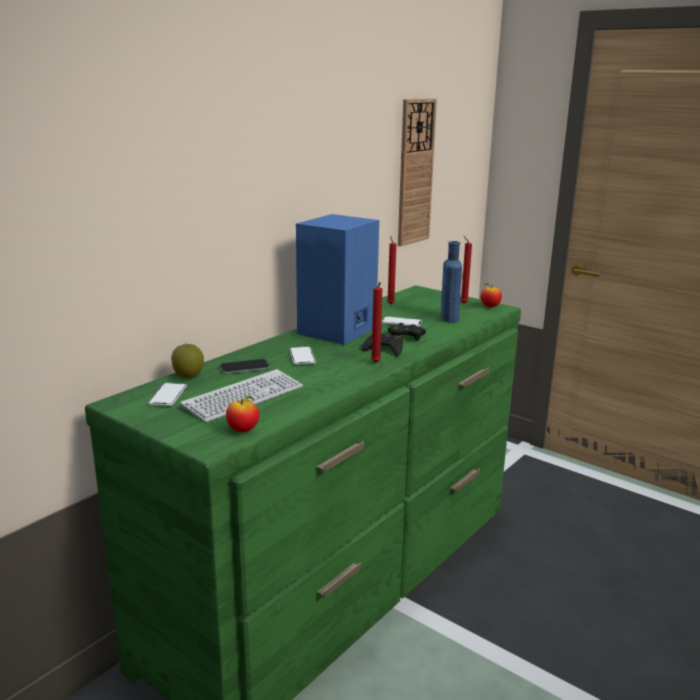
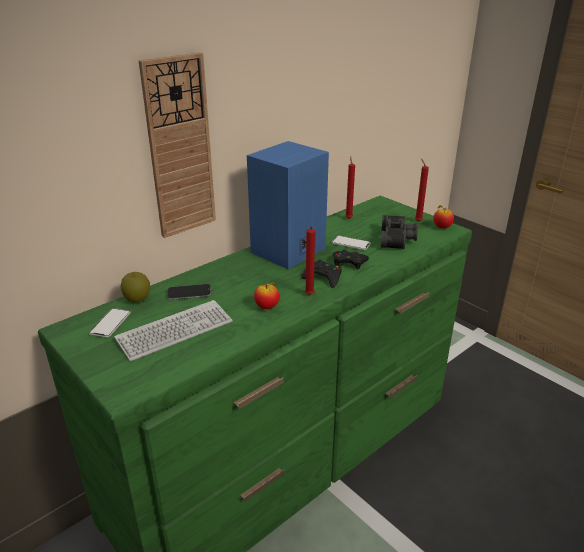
camera: 10 degrees right, 10 degrees up
(243, 430) = (159, 375): apple -> apple (267, 307)
(302, 357) = (245, 282): phone -> none
(415, 172) = (384, 90): wall clock -> wall clock (179, 148)
(449, 317) = (398, 239): blue bottle -> black binoculars

